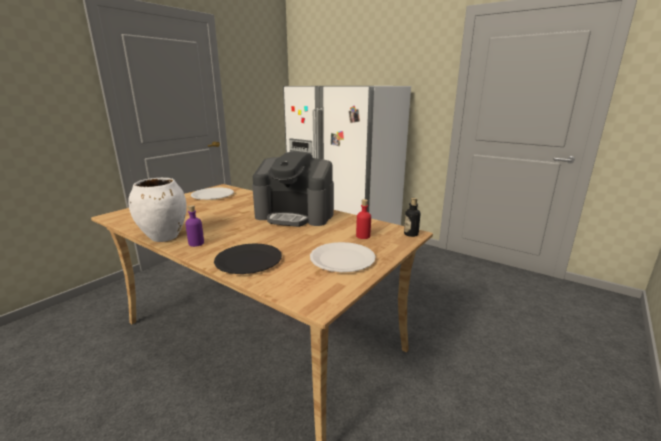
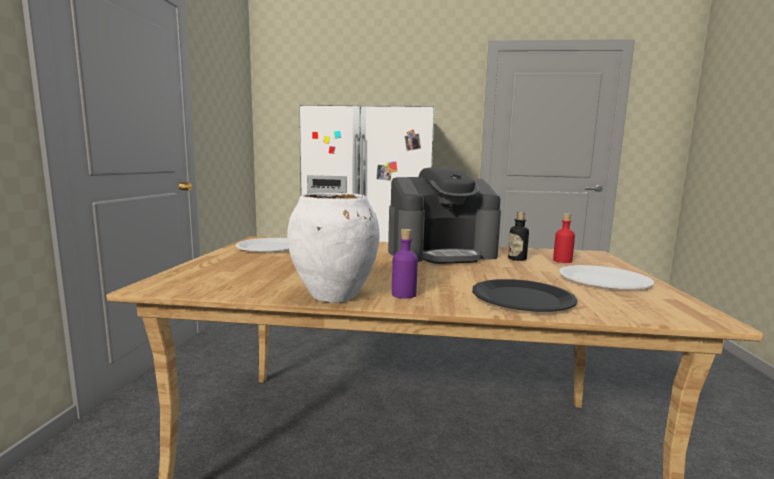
camera: 30 degrees left, 10 degrees down
(411, 234) = (594, 254): bottle -> bottle (517, 259)

